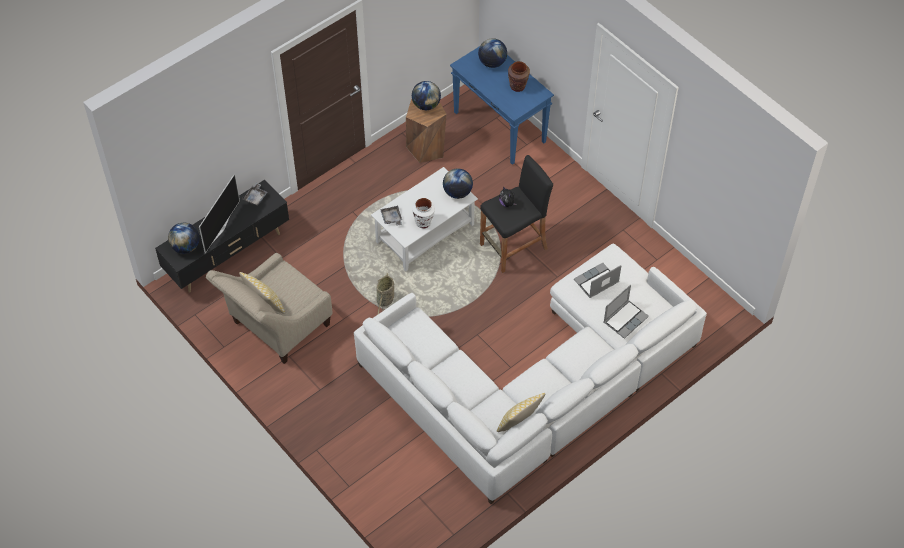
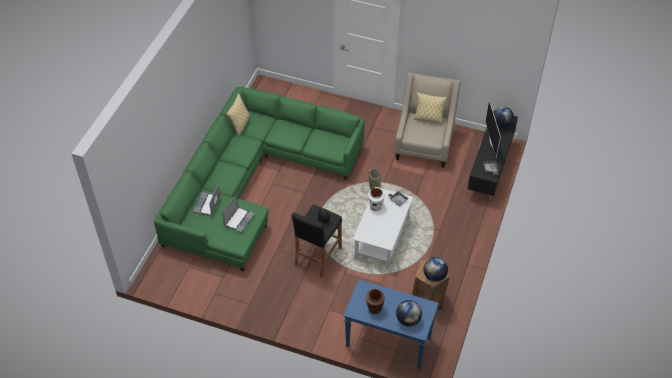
camera: 150 degrees right, 5 degrees down
(457, 192) = (368, 236): globe -> none
(535, 381) = (252, 182): white sofa -> green sofa

